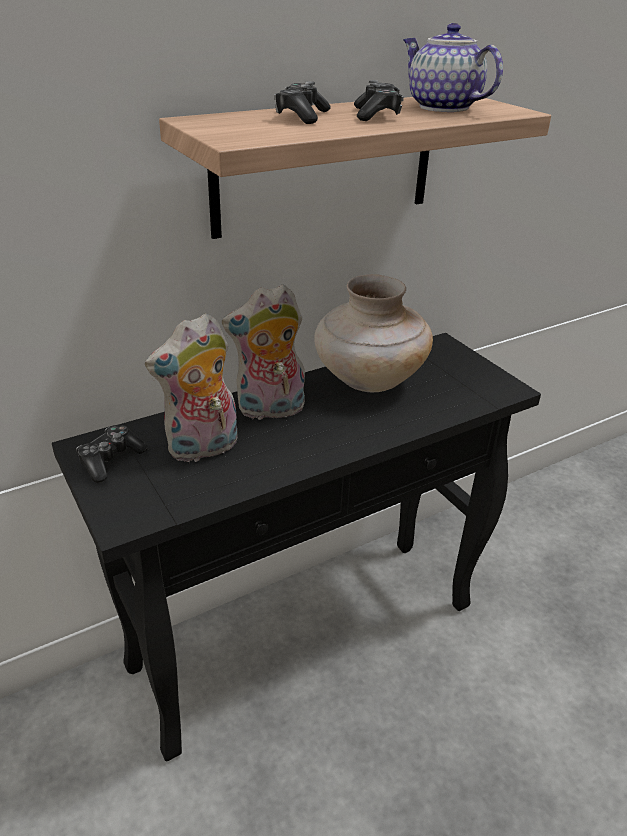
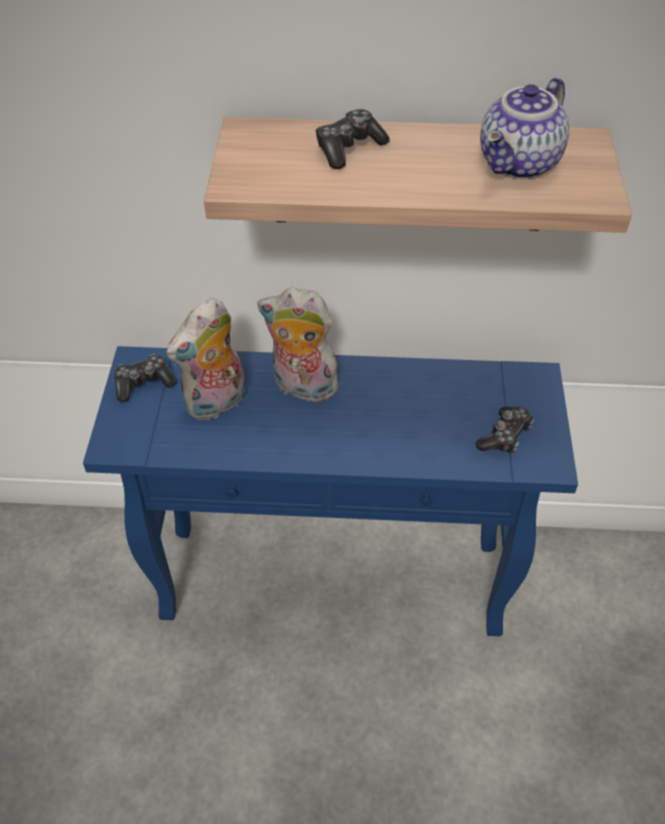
camera: 35 degrees right, 15 degrees up
(203, 449) = (217, 404): plush toy -> plush toy turned 45 degrees counterclockwise
(307, 634) = (335, 579): black console table -> blue console table
(368, 380) = (418, 391): beige vase -> none
(377, 115) = (427, 165): game controller -> game controller (505, 436)
(441, 107) = (520, 164): teapot -> teapot turned 135 degrees counterclockwise

